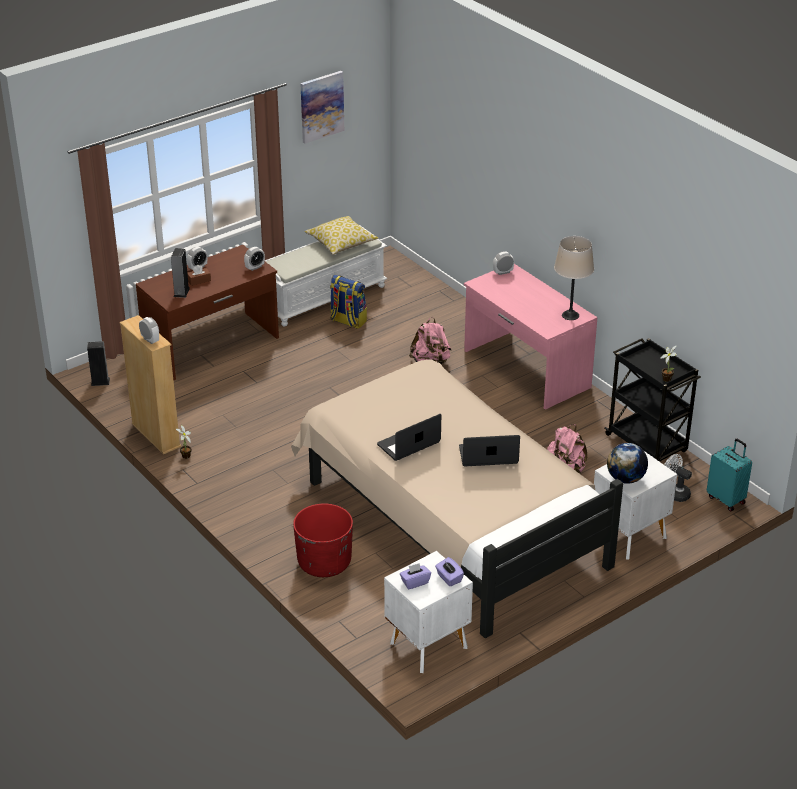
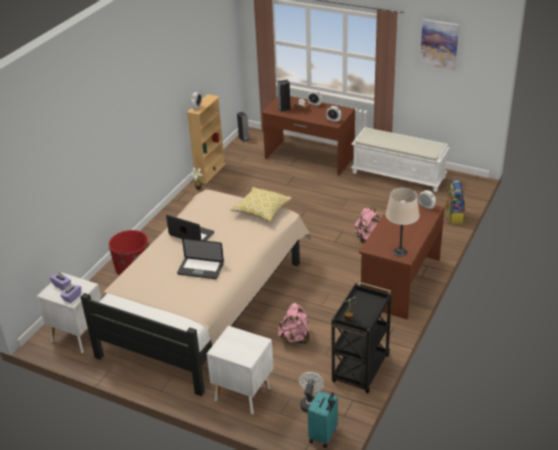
camera: 65 degrees right, 0 degrees up
(341, 243) = (417, 145): pillow -> pillow (261, 210)
(347, 321) = (381, 192): backpack -> backpack (454, 216)
(488, 455) = (200, 269): laptop -> laptop turned 135 degrees clockwise
(525, 369) = (400, 281): pink desk -> brown desk
(625, 479) = (227, 343): globe -> none

